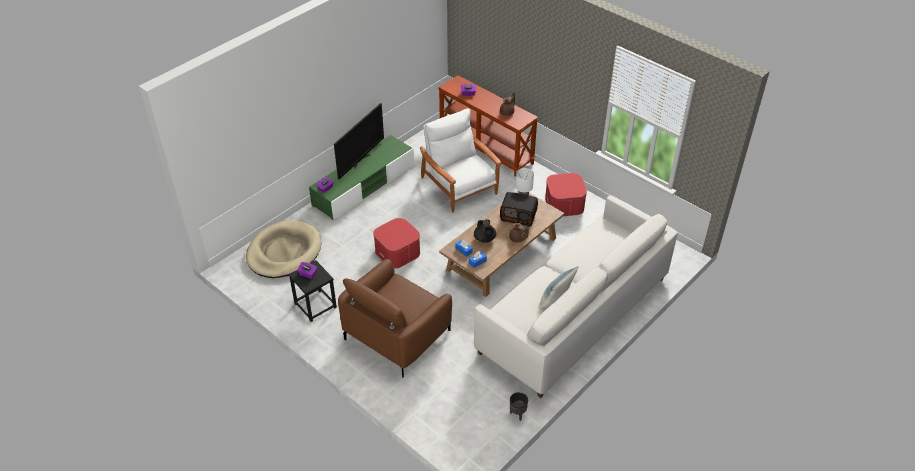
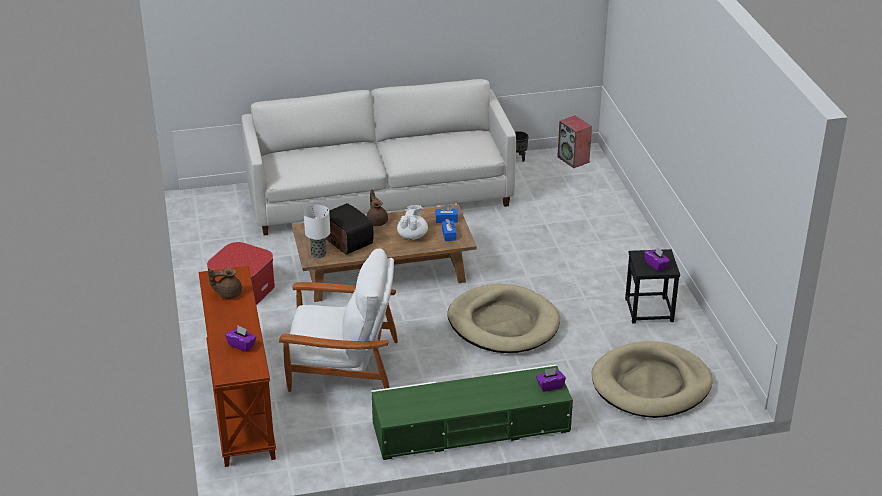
camera: 145 degrees left, 10 degrees down
(360, 160) = (465, 405): television -> none
(397, 252) = (503, 323): ottoman -> beige dog bed
(397, 334) = (576, 249): brown armchair -> none
(459, 186) = (342, 366): white armchair -> white armchair turned 90 degrees counterclockwise
(472, 438) = (574, 160): none -> speaker
(485, 239) = (412, 235): black teapot -> white teapot
(555, 300) = (419, 139): pillow -> none

